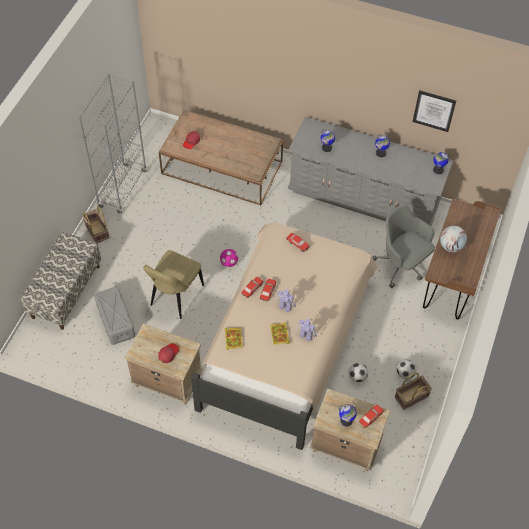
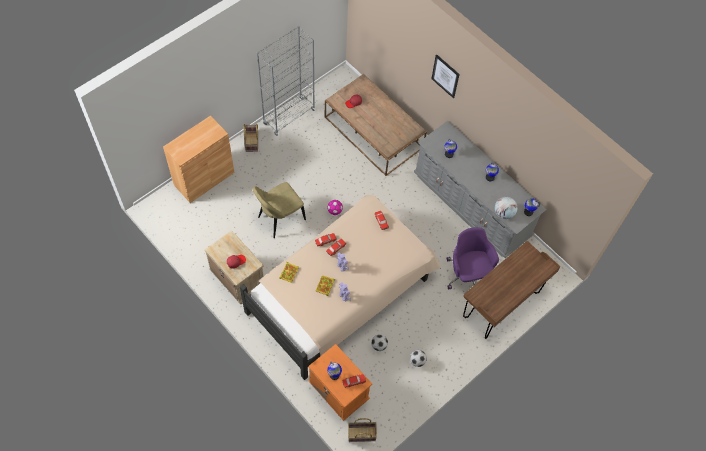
camera: 25 degrees right, 5 degrees up
(66, 291) = (204, 178): bench -> brown cabinet
(115, 320) = (227, 217): grey storage box -> none
(345, 445) = (338, 392): beige nightstand -> orange nightstand
(401, 265) = (468, 274): grey office chair -> purple office chair
(411, 397) = (411, 382): basket -> basket (361, 435)
(434, 110) = (539, 163): picture -> picture (445, 76)
(451, 246) = (500, 279): globe -> globe (503, 213)

